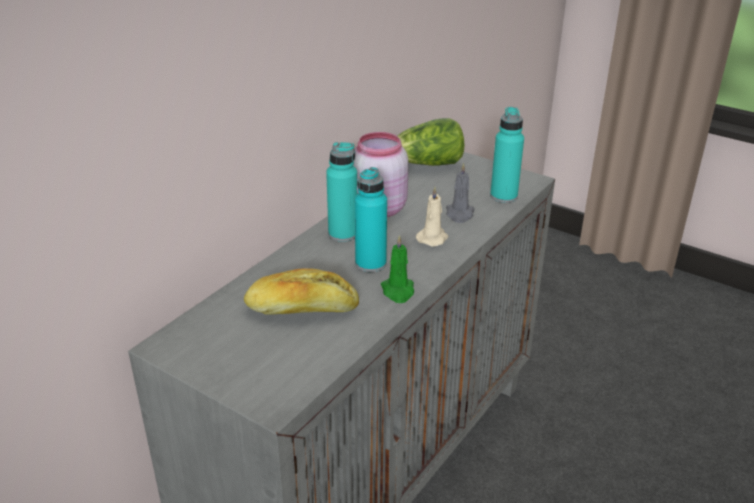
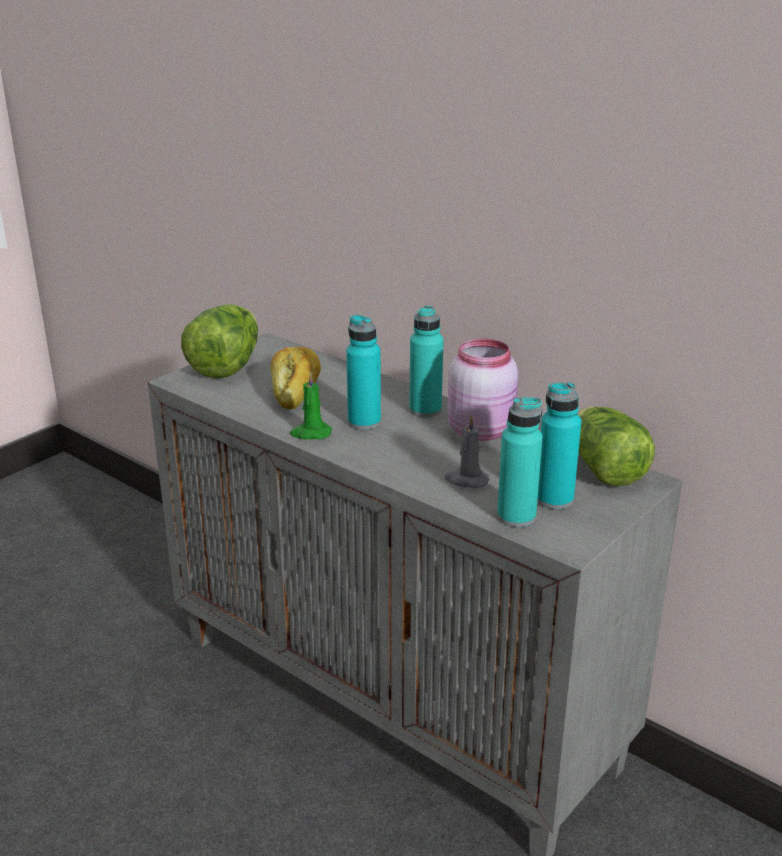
camera: 95 degrees right, 5 degrees down
(235, 368) = (226, 366): none -> lettuce
(433, 238) = (411, 458): beige candle -> none
(475, 183) = (554, 499): none -> turquoise bottle

